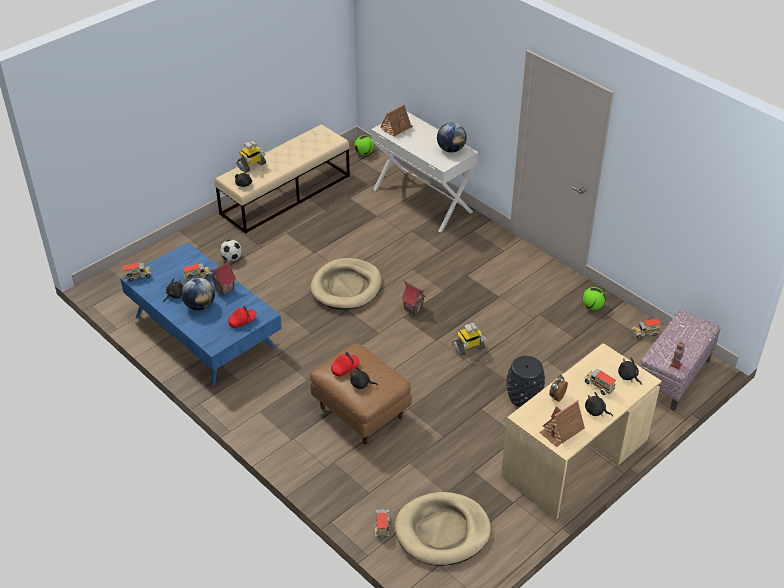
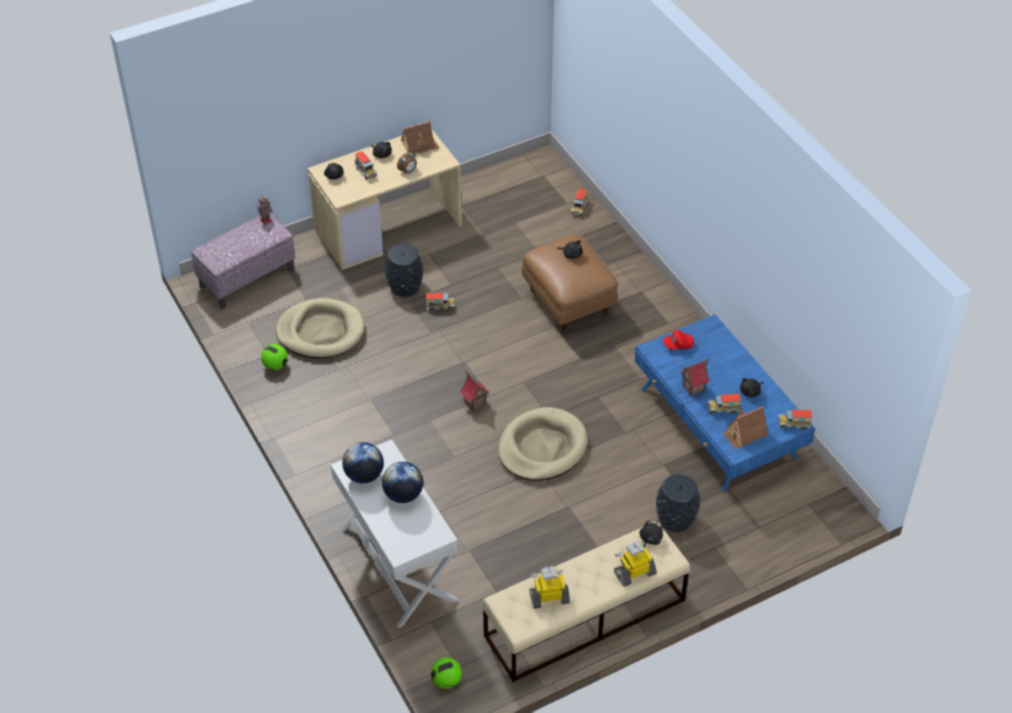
camera: 165 degrees left, 5 degrees up
(200, 306) = (723, 373): globe -> globe (403, 495)
(231, 258) = (675, 519): football -> black stool
(345, 369) = (583, 271): red cap -> none
(397, 128) = (420, 532): toy house -> toy house (744, 434)
(442, 531) = (530, 196): beige dog bed -> beige dog bed (320, 332)
(468, 348) = (434, 346): toy robot -> toy robot (549, 597)
(645, 333) = (242, 325): toy truck -> toy truck (440, 307)

